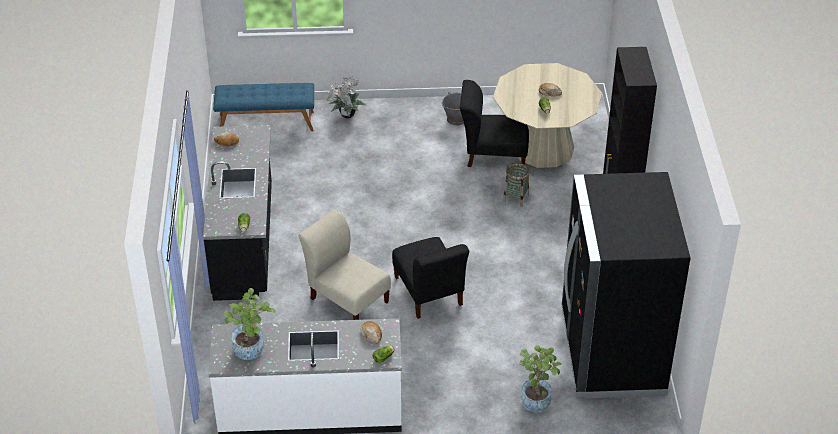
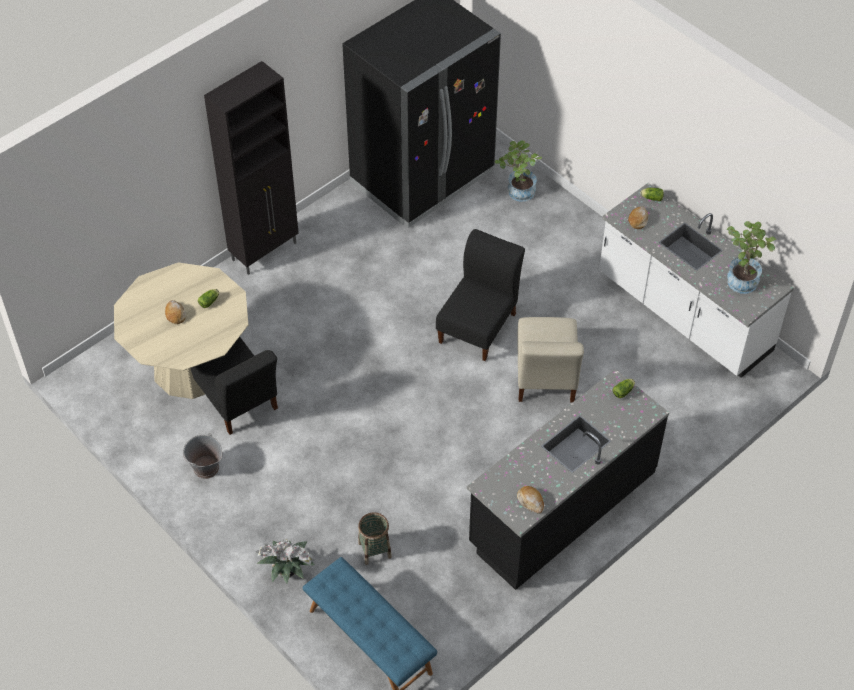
camera: 130 degrees left, 10 degrees up
(516, 198) = (290, 343): basket -> basket (374, 550)

